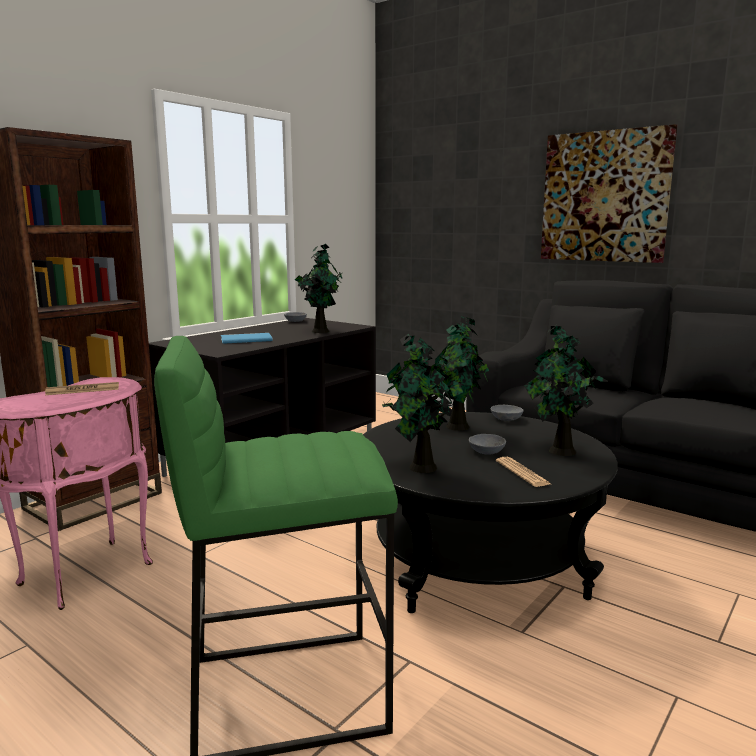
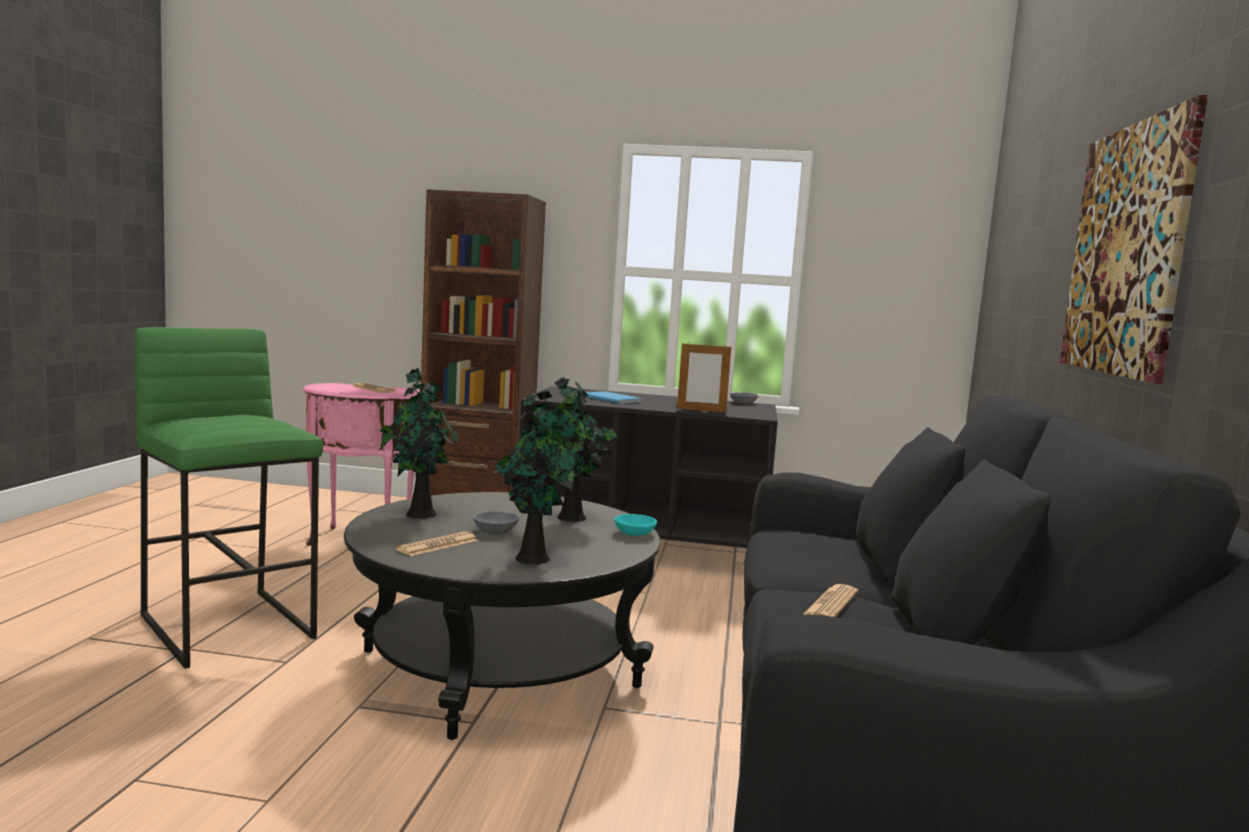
camera: 60 degrees right, 5 degrees down
(320, 331) = (701, 410): potted plant -> picture frame
(507, 418) = (635, 533): grey bowl -> turquoise bowl
(691, 402) = (830, 604): none -> newspaper

